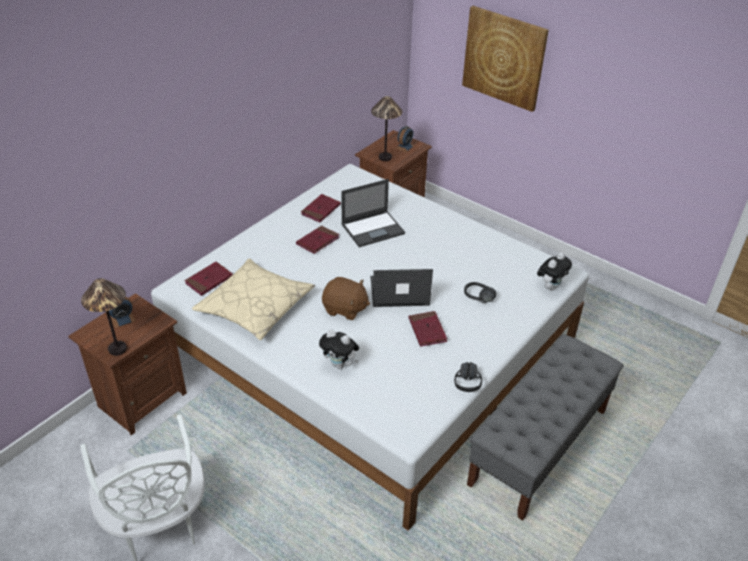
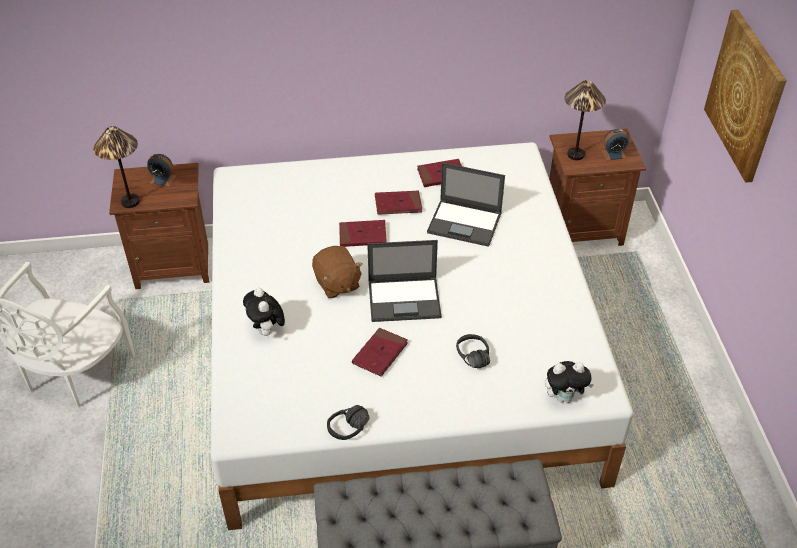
camera: 45 degrees right, 5 degrees up
(209, 280) = (265, 186): red book -> red book (362, 235)
(255, 307) = (269, 233): beige pillow -> none
(398, 291) = (405, 299): laptop -> laptop turned 135 degrees clockwise

